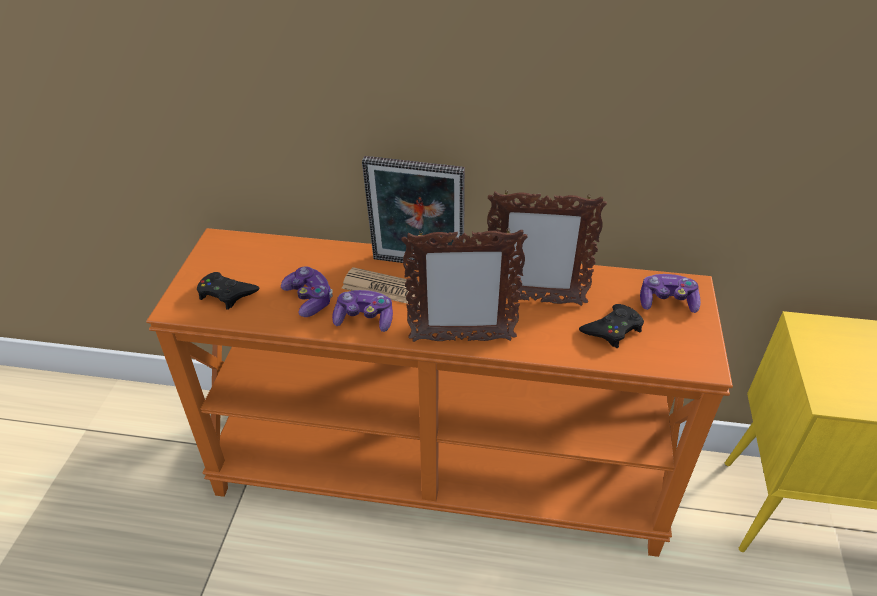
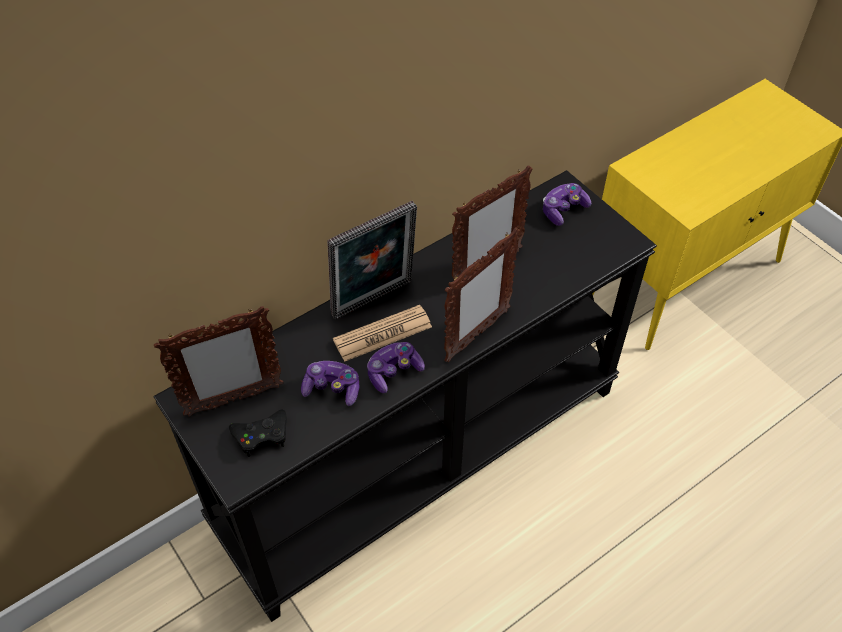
camera: 45 degrees left, 10 degrees up
(242, 261) = (233, 400): none -> picture frame
(440, 472) = (420, 455): orange console table -> black console table
(612, 329) = (555, 255): black game controller -> none

